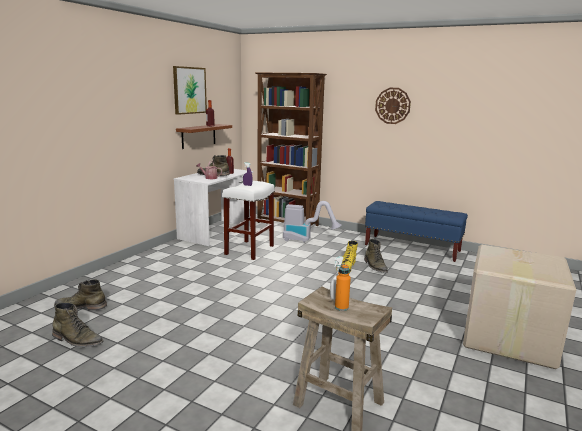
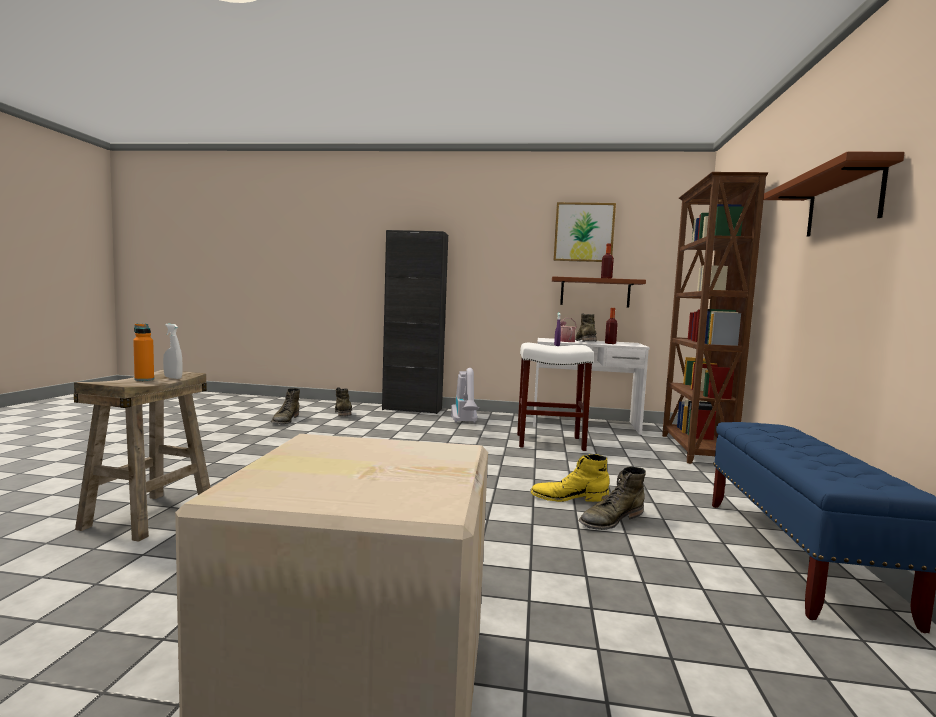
camera: 70 degrees right, 10 degrees down
(105, 275) = (412, 409): none -> black cabinet
(306, 240) = (648, 465): vacuum cleaner -> vacuum cleaner (465, 423)
(392, 105) = (843, 202): wall clock -> brown shelf

